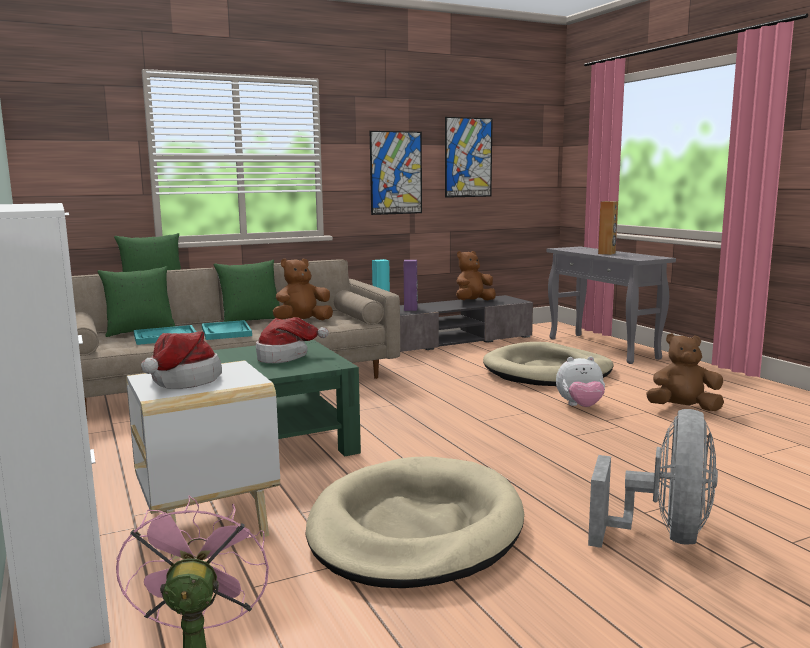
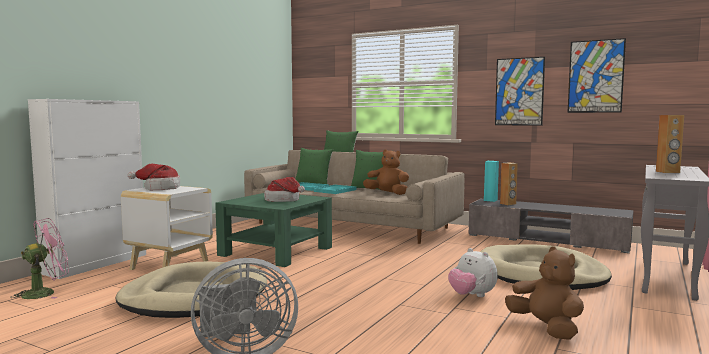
camera: 55 degrees right, 5 degrees down
(411, 309) = (508, 204): purple speaker -> brown speaker
(473, 302) = (578, 208): brown plush toy -> none

